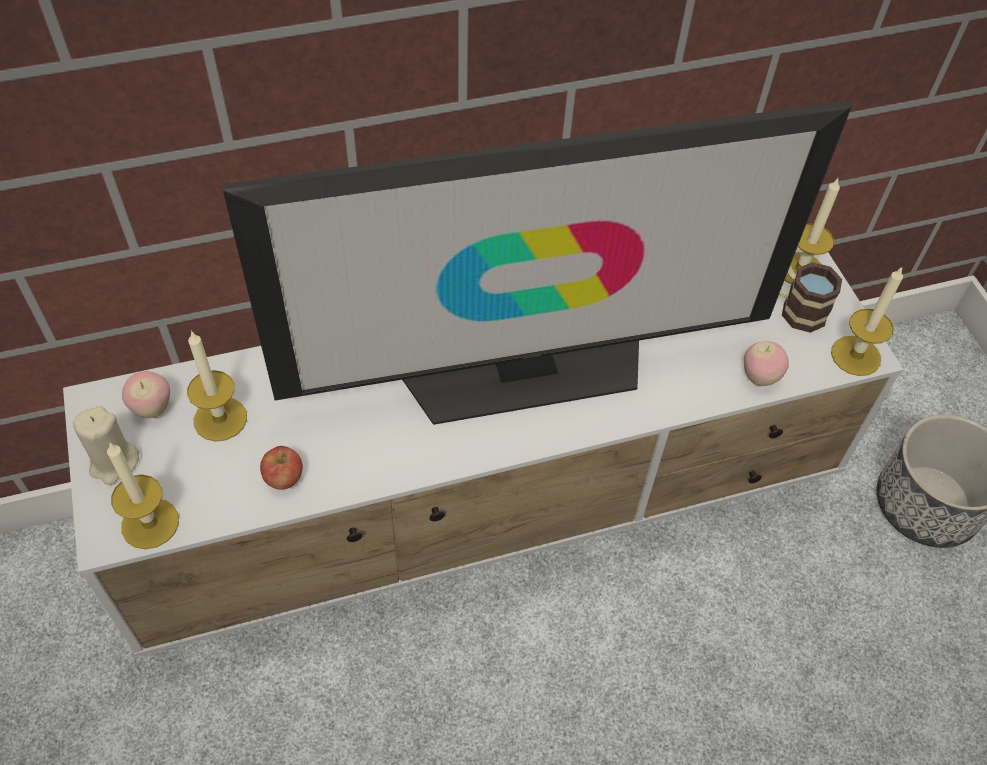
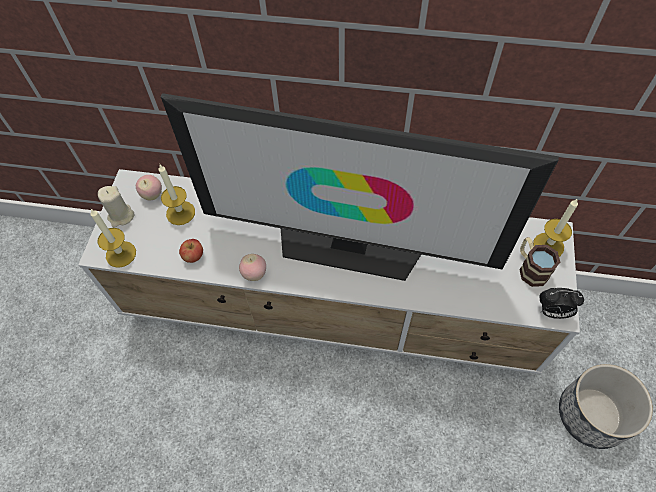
camera: 30 degrees right, 5 degrees up
(759, 377) = (483, 301): apple -> apple (254, 274)
(855, 355) = (552, 312): candle -> alarm clock

